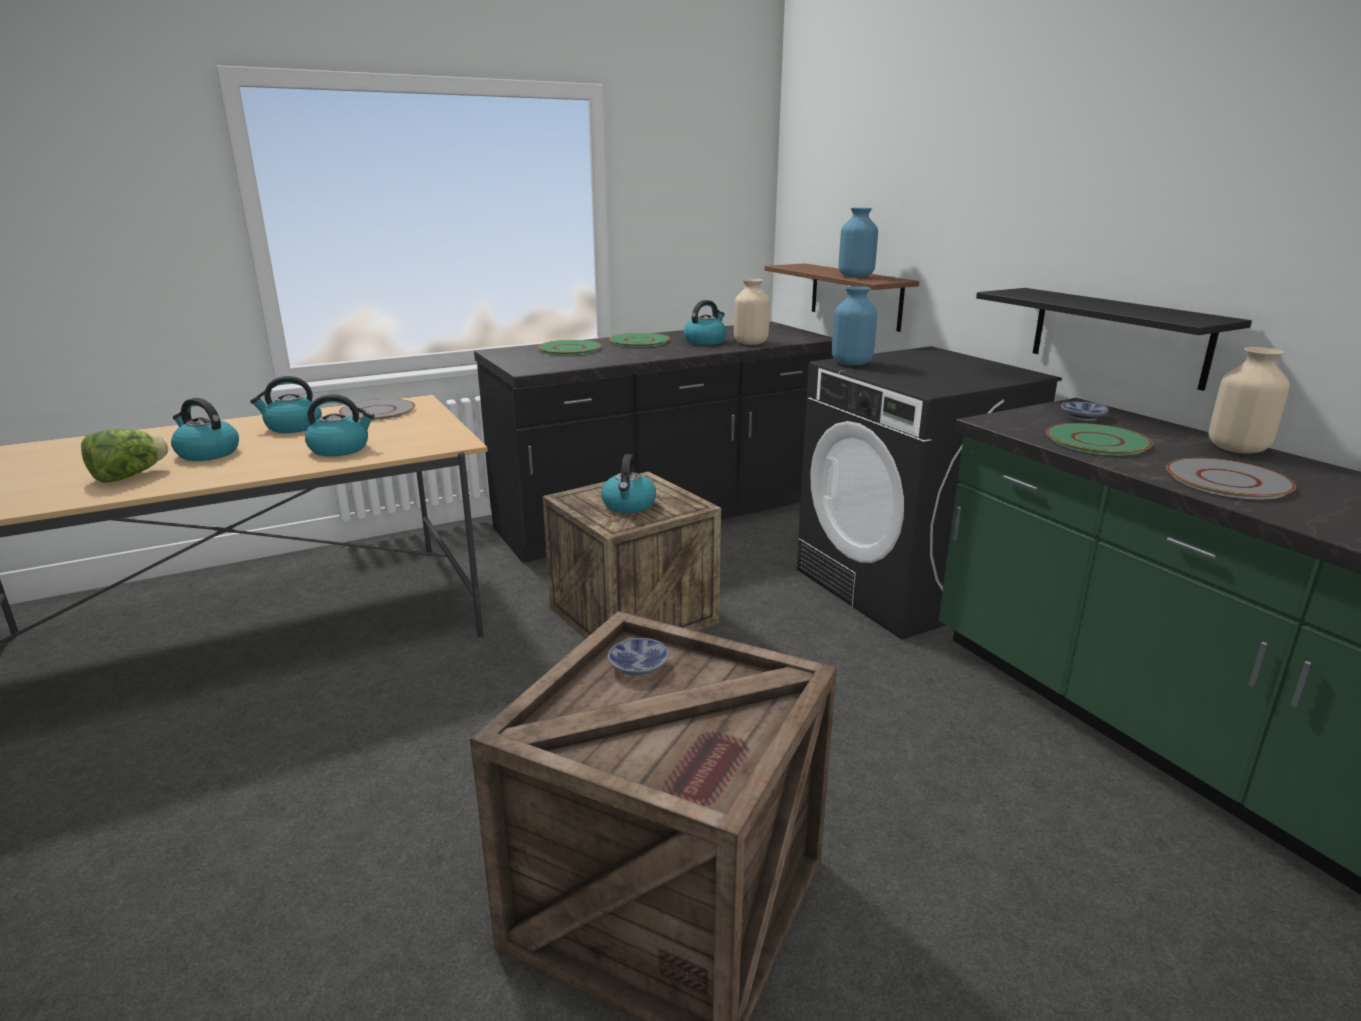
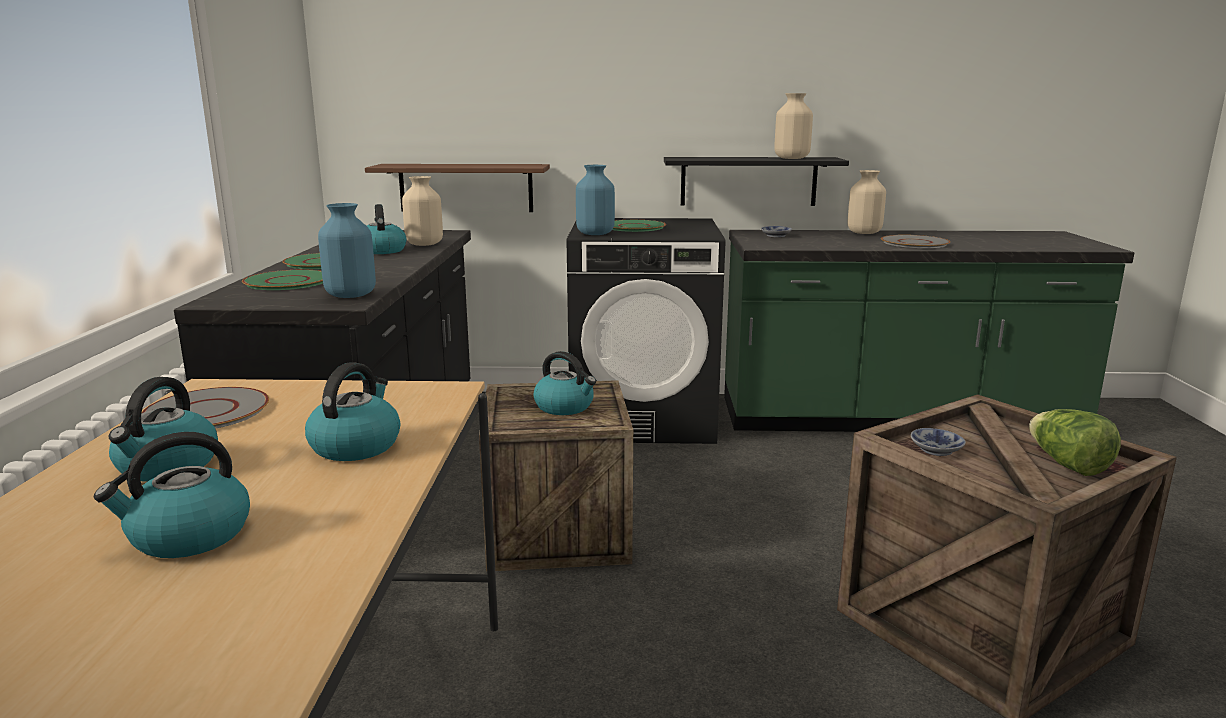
camera: 60 degrees left, 5 degrees down
(129, 476) = (205, 610): lettuce -> lettuce (1067, 465)
(855, 276) = (494, 165): blue vase -> blue vase (351, 295)
(1097, 441) = (826, 242): green plate -> green plate (634, 227)
(1146, 311) = (791, 158): none -> beige vase

